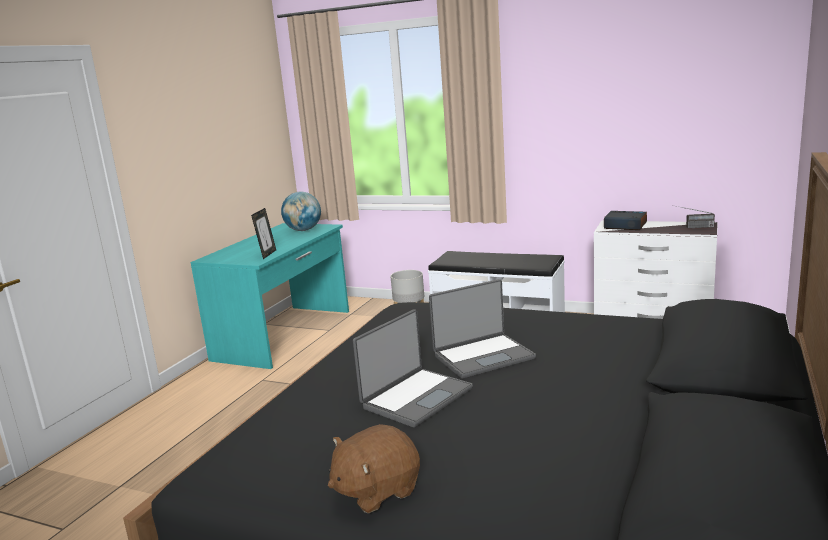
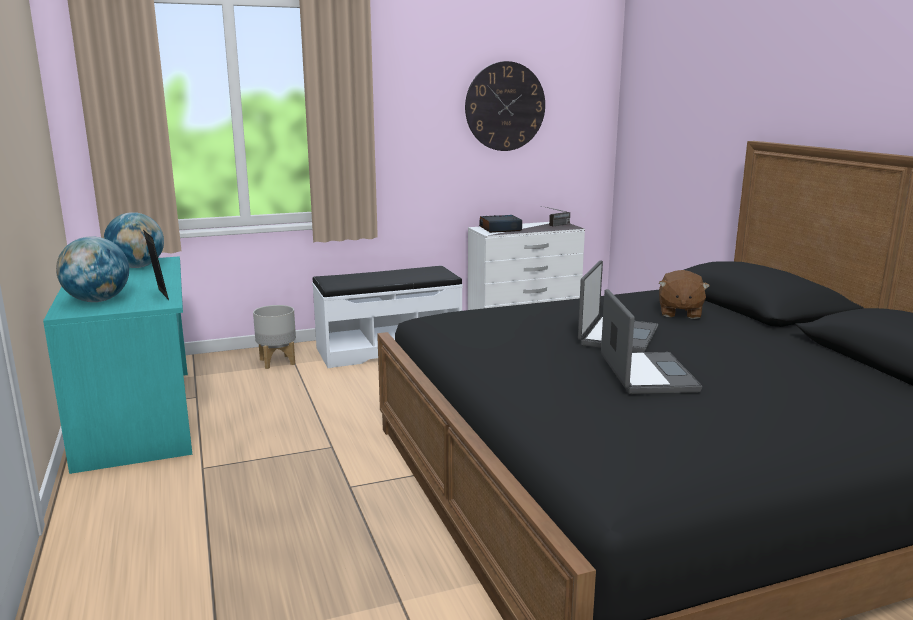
camera: 45 degrees left, 0 degrees up
(235, 253) = (97, 301): none -> globe
(376, 490) = (782, 437): brown plush toy -> brown plush toy (679, 312)
(646, 99) = (505, 106): none -> wall clock

